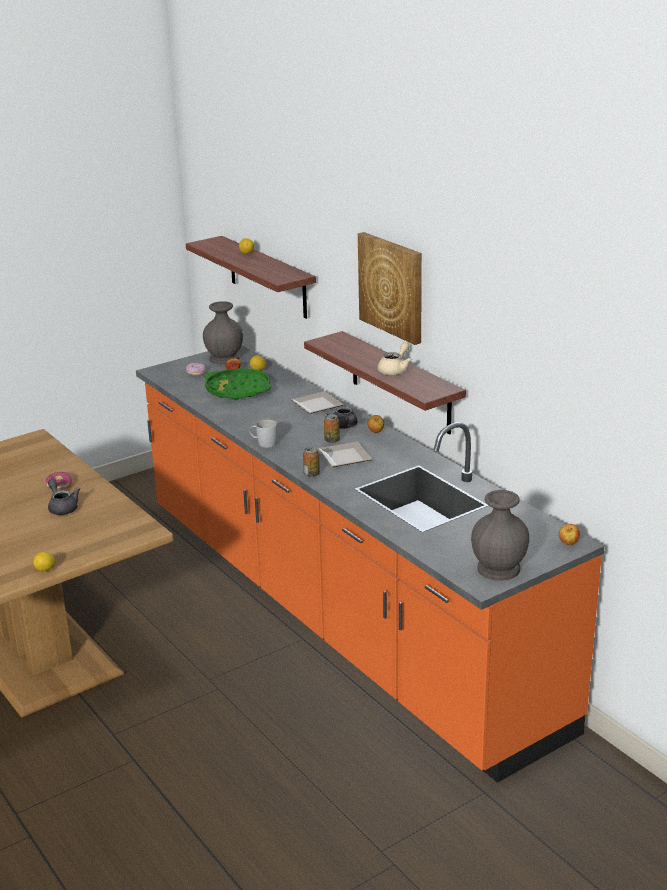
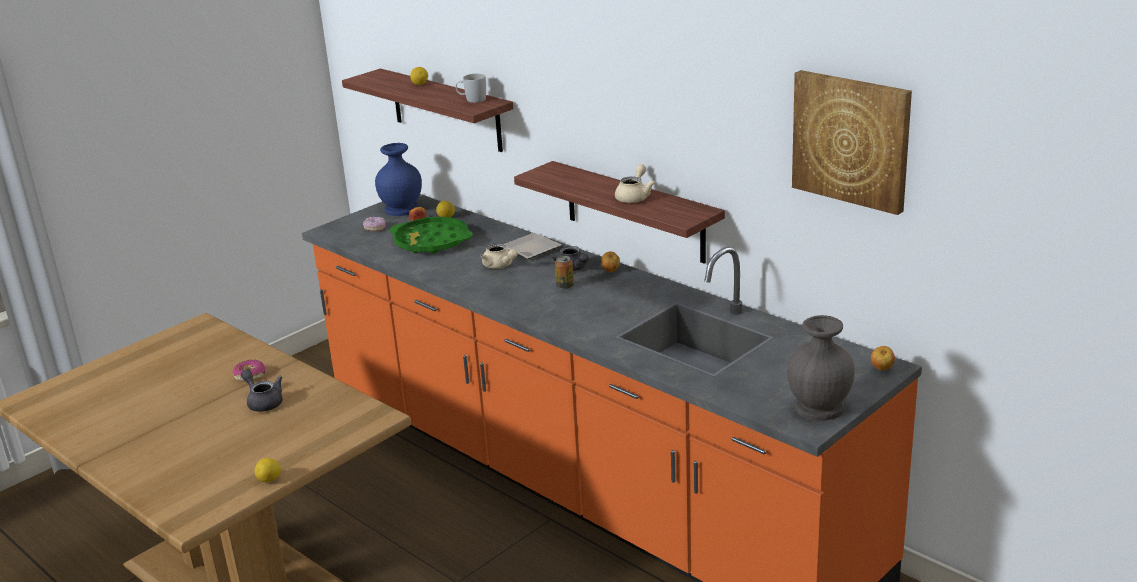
camera: 10 degrees left, 0 degrees up
(225, 358) = (402, 209): grey vase -> blue vase
(263, 443) = (487, 298): white mug -> white mug (472, 100)
(285, 417) = (500, 266): none -> beige teapot
(311, 474) = (558, 327): can -> none
(344, 458) = (587, 304): plate -> none
(392, 286) = (619, 102): picture -> picture (851, 140)

